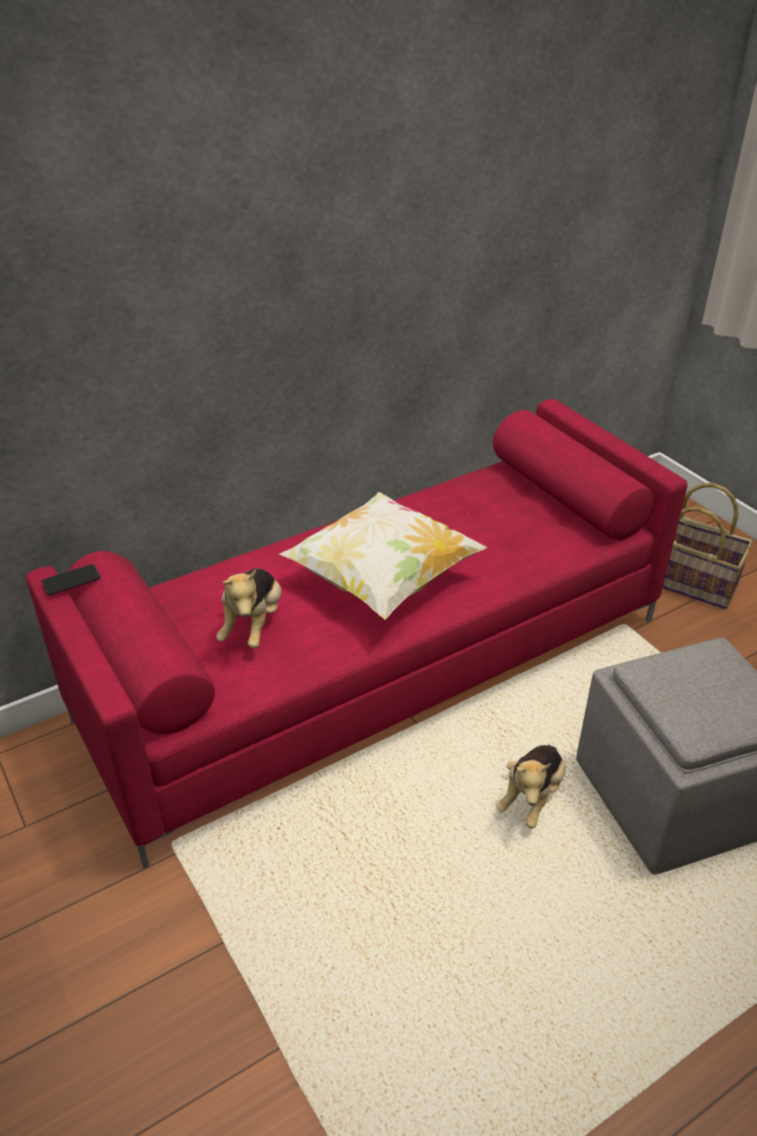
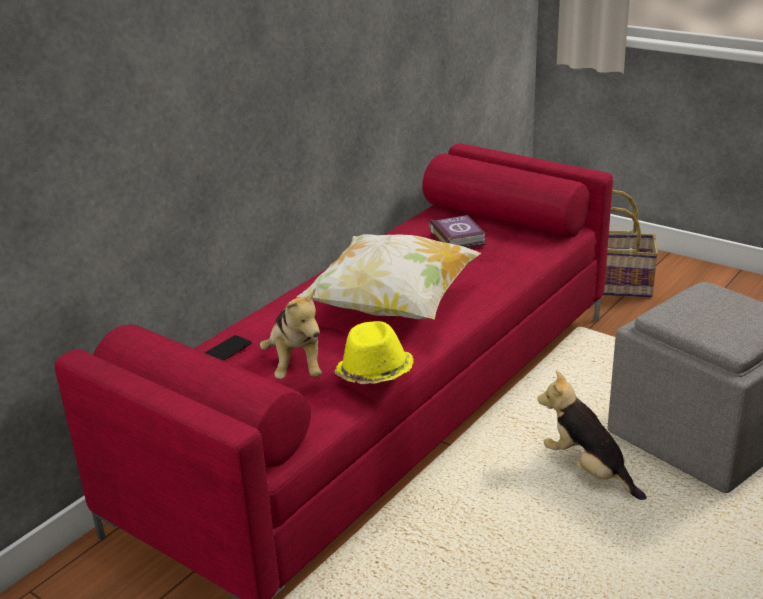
camera: 20 degrees left, 10 degrees down
(71, 580) = (113, 351): phone -> phone (226, 350)
(313, 657) = (374, 374): none -> yellow hat
(499, 510) = (458, 237): none -> book
(531, 796) = (588, 470): plush toy -> plush toy turned 135 degrees clockwise

